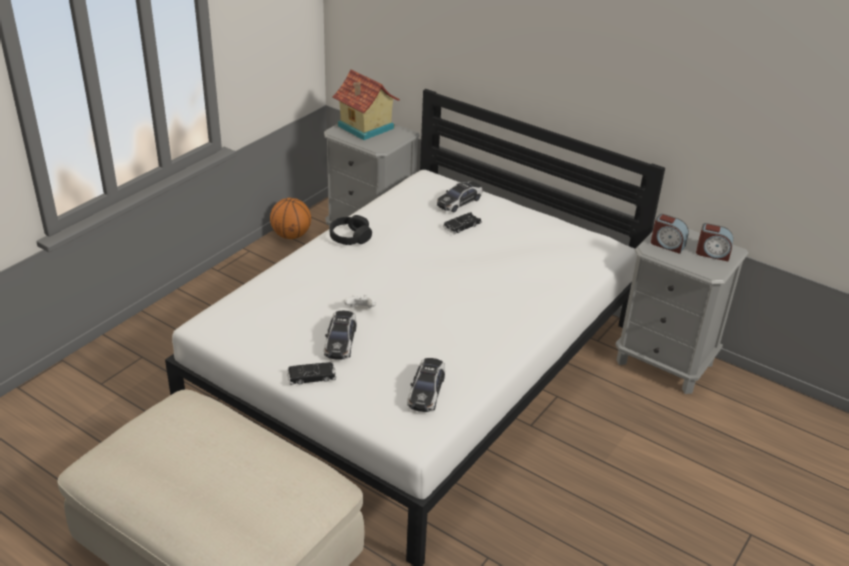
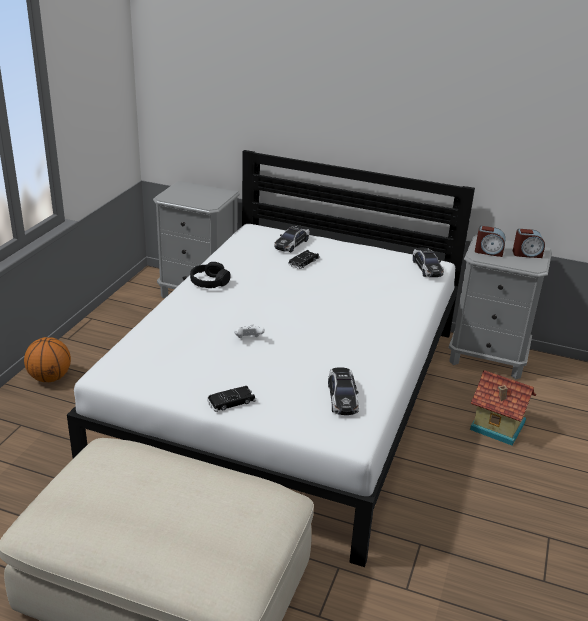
camera: 15 degrees left, 5 degrees down
(291, 235) = (126, 301): basketball -> basketball (50, 378)
(340, 341) = (243, 368): toy car -> toy car (426, 268)
(365, 127) = (189, 192): toy house -> toy house (497, 427)

